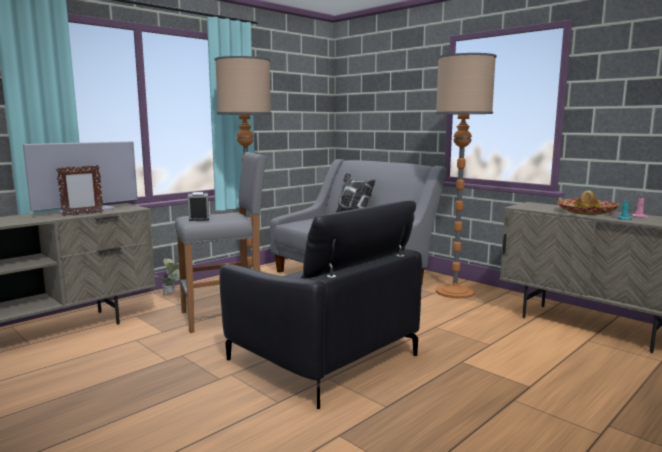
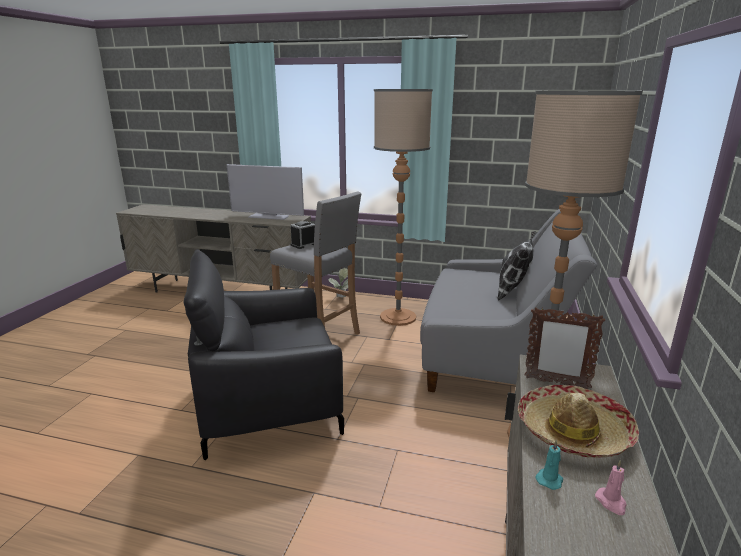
camera: 60 degrees right, 10 degrees up
(82, 214) = (252, 220): picture frame -> picture frame (556, 383)
(322, 357) = (270, 403): black armchair -> black armchair turned 60 degrees clockwise

